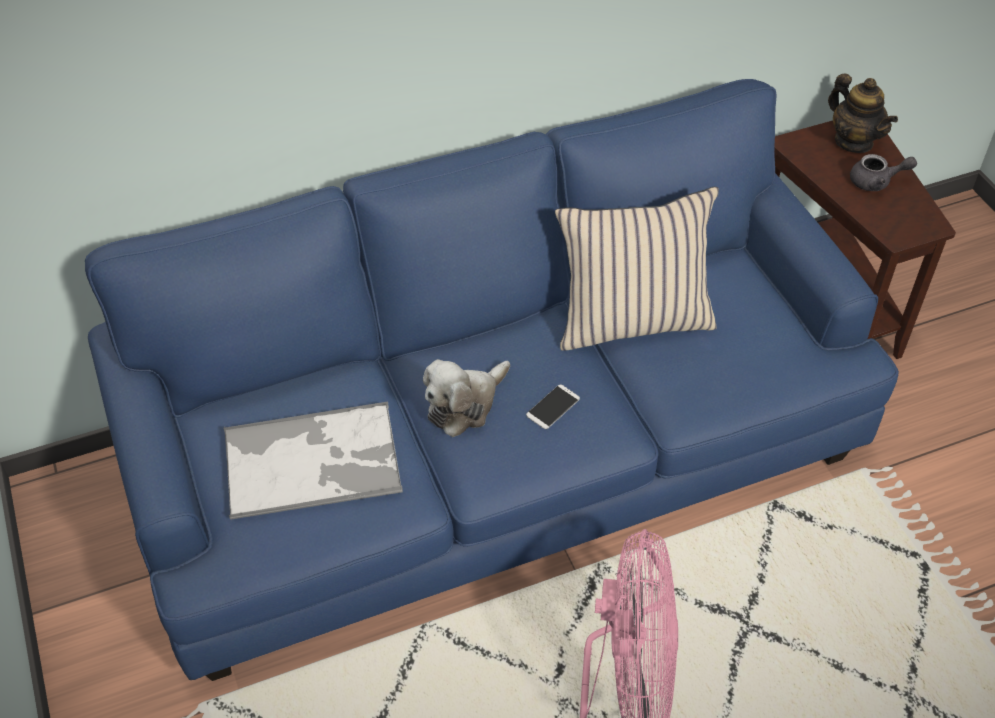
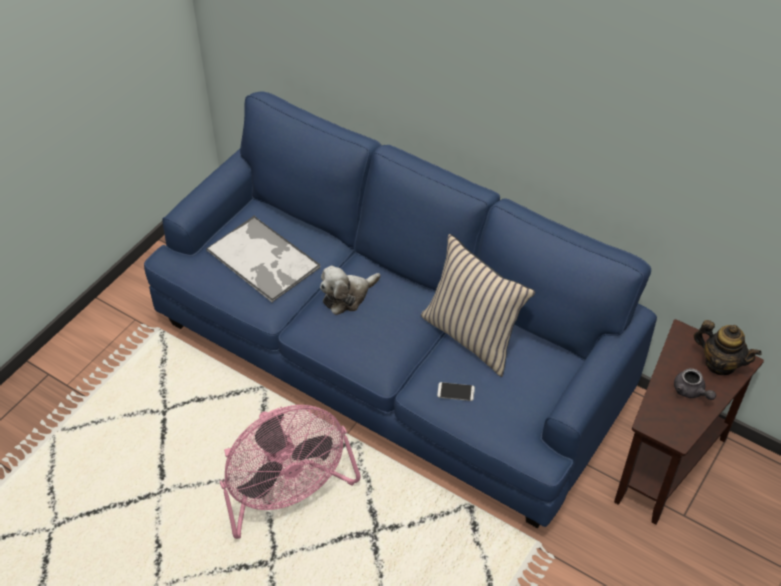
camera: 55 degrees right, 0 degrees up
(465, 404) = (347, 296): plush toy -> plush toy turned 45 degrees counterclockwise
(553, 407) = (376, 332): phone -> phone (456, 392)
(853, 141) = (720, 364): teapot -> teapot turned 75 degrees counterclockwise

